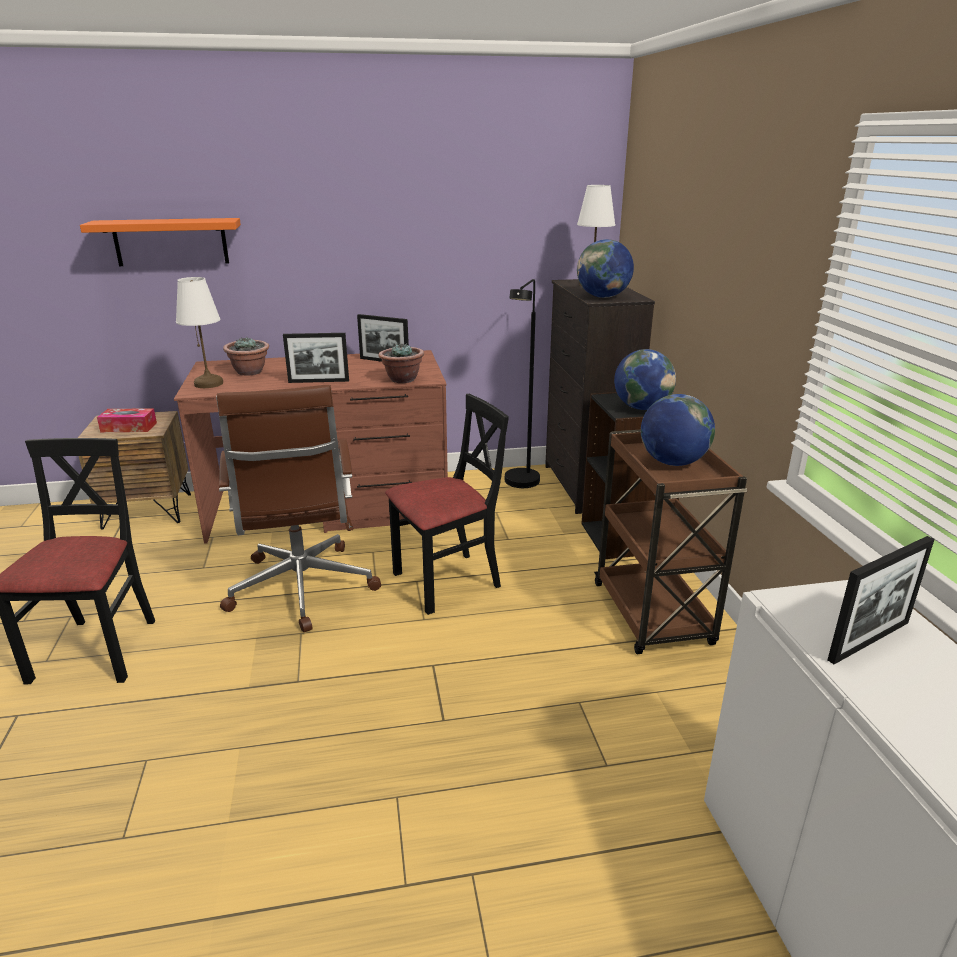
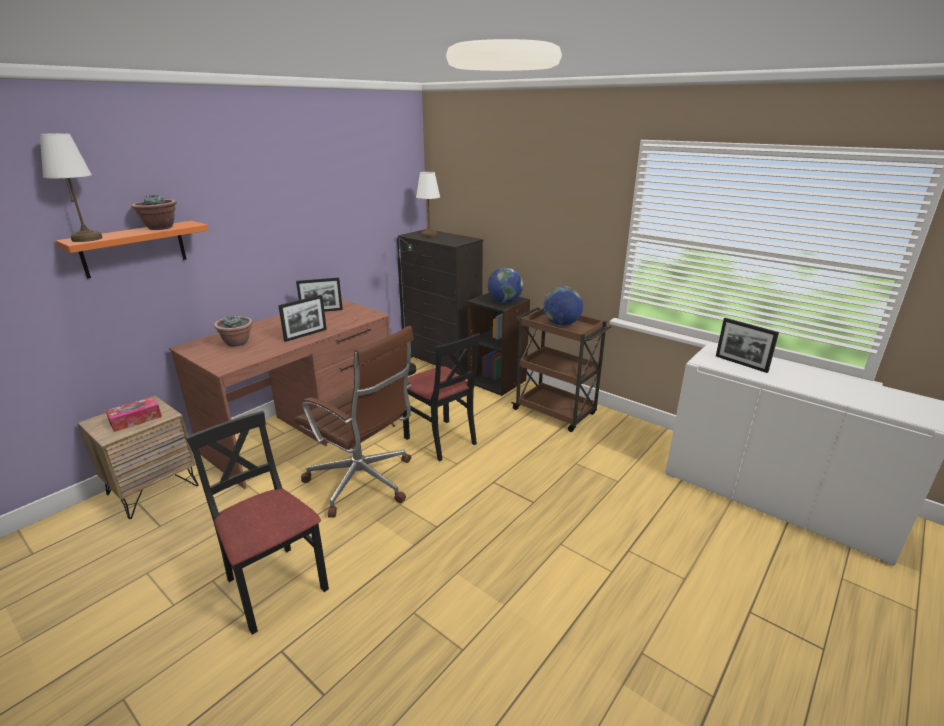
camera: 40 degrees left, 0 degrees up
(209, 383) = (223, 359): white table lamp -> white table lamp (87, 239)
(402, 379) = (359, 319): potted plant -> potted plant (160, 228)
(447, 581) = (441, 440): black chair -> black chair turned 120 degrees clockwise
(603, 297) = (453, 241): globe -> none
(869, 641) = (741, 364): picture frame -> picture frame turned 120 degrees clockwise

